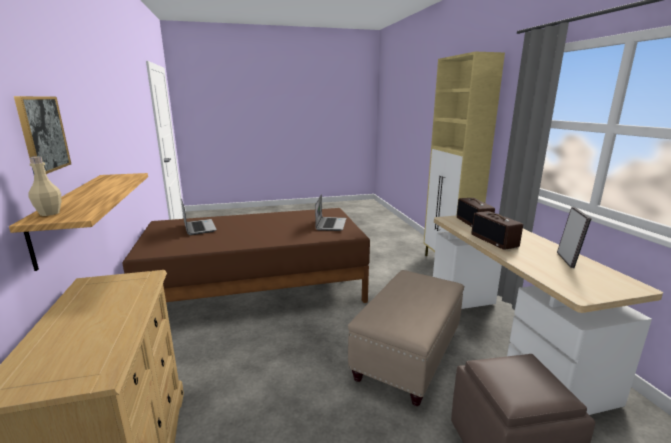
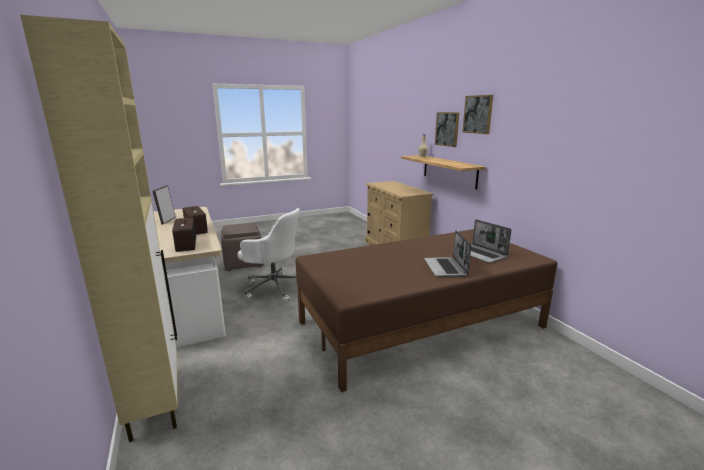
camera: 170 degrees right, 0 degrees up
(73, 100) = (478, 114): none -> picture
(330, 224) = (341, 269): laptop -> laptop (446, 268)
(408, 355) = (274, 287): beige ottoman -> white office chair

